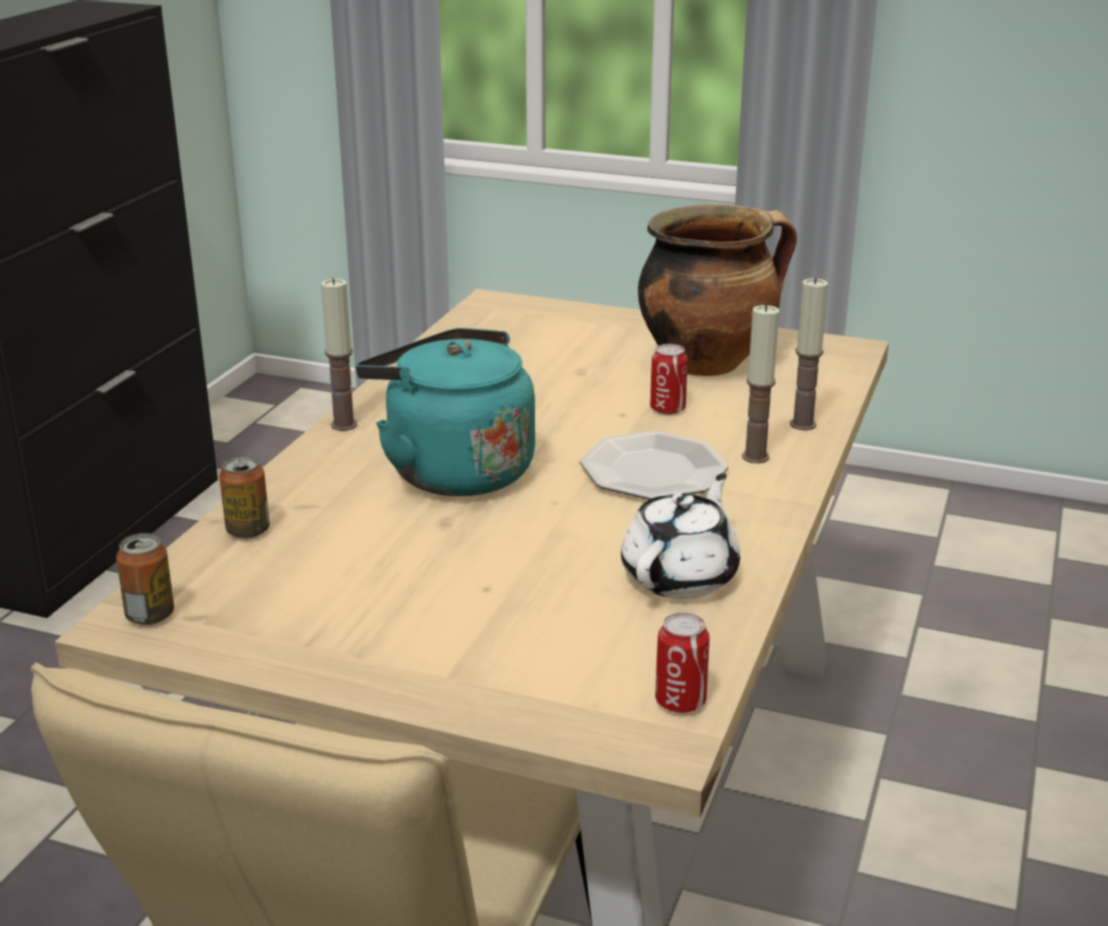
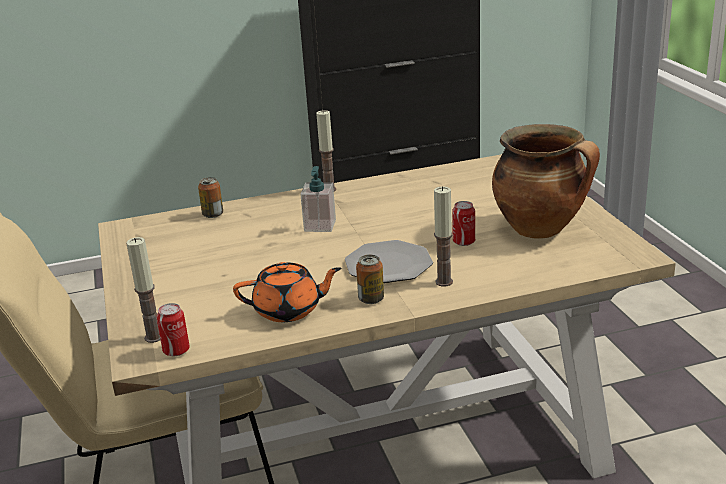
camera: 55 degrees right, 0 degrees up
(150, 615) = (130, 228): can -> can (371, 299)
(453, 470) = (320, 226): turquoise kettle -> soap dispenser
(681, 576) = (289, 310): white teapot -> orange teapot
(803, 424) = (506, 279): candle -> candle (154, 337)

